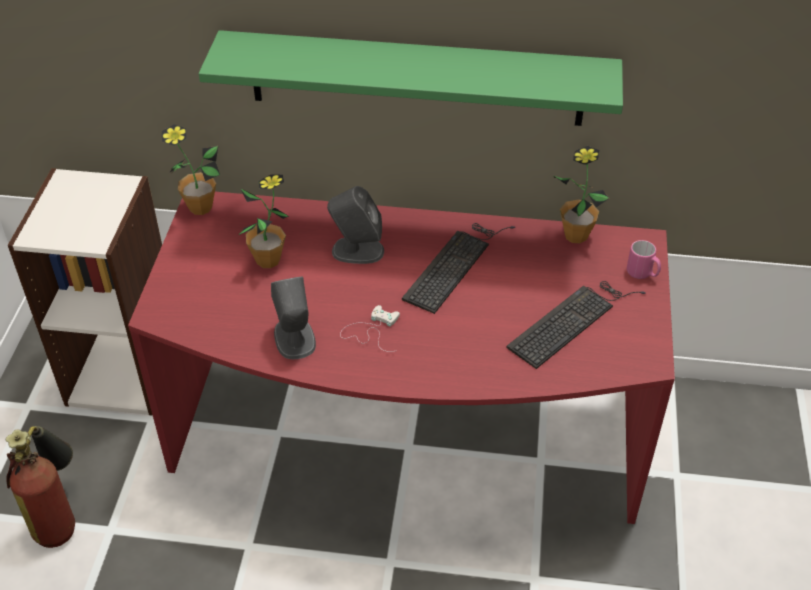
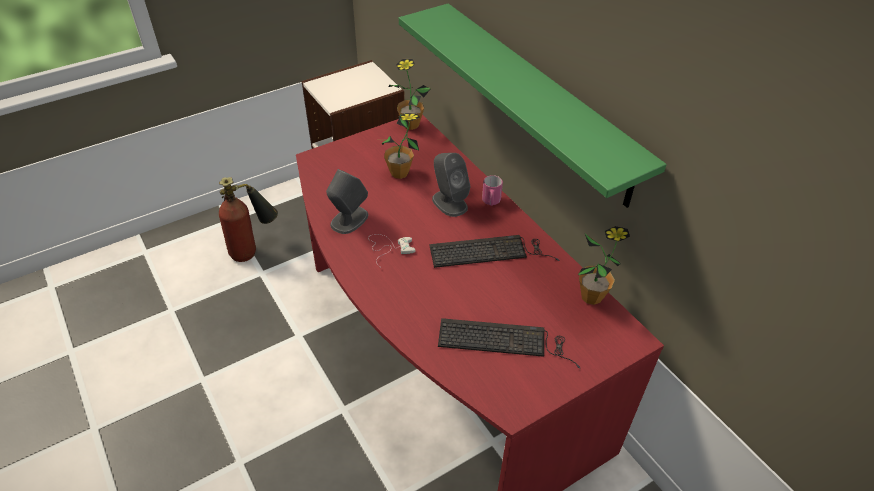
camera: 50 degrees right, 0 degrees up
(642, 274) = (598, 356): pink mug -> pink mug (491, 202)

